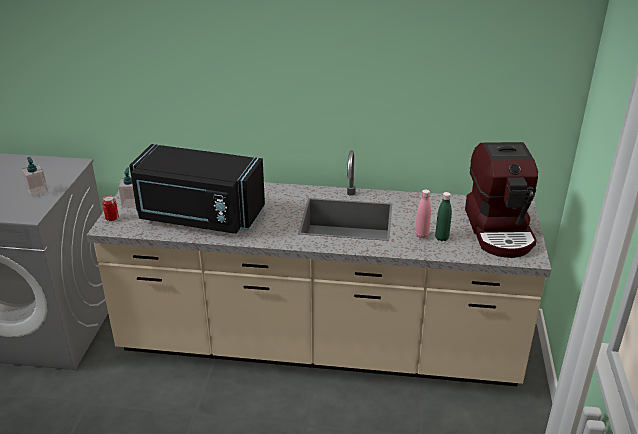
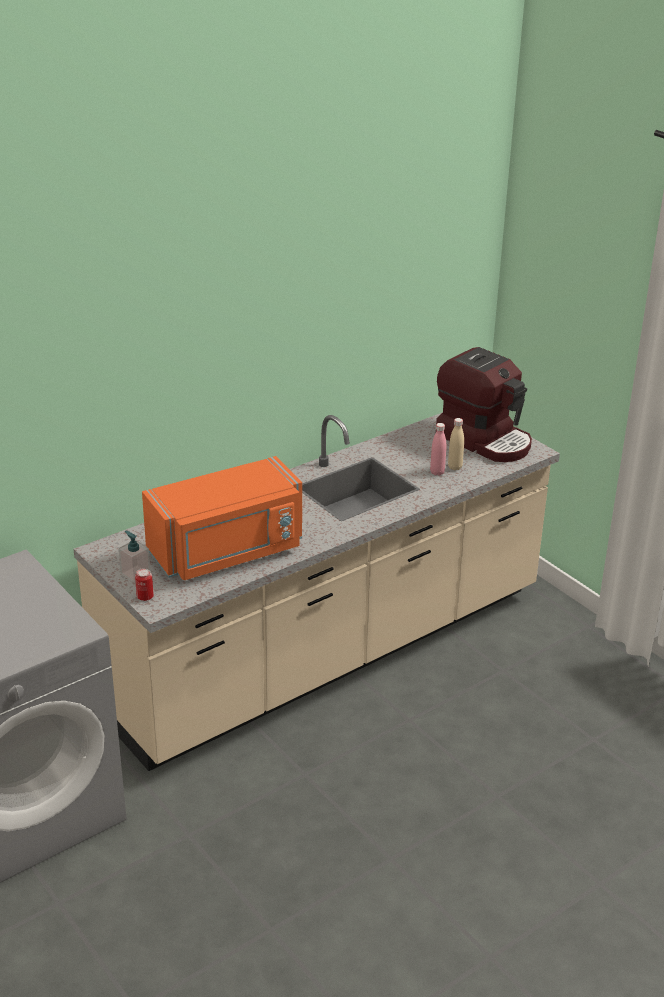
camera: 45 degrees left, 0 degrees up
(37, 191) = (37, 608): soap dispenser -> none
(199, 217) = (228, 552): black microwave -> orange microwave
(441, 238) = (454, 467): green bottle -> beige bottle

